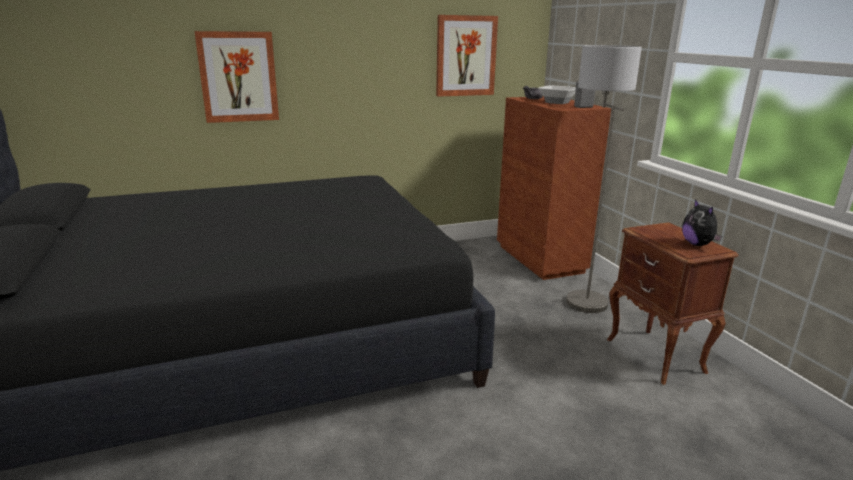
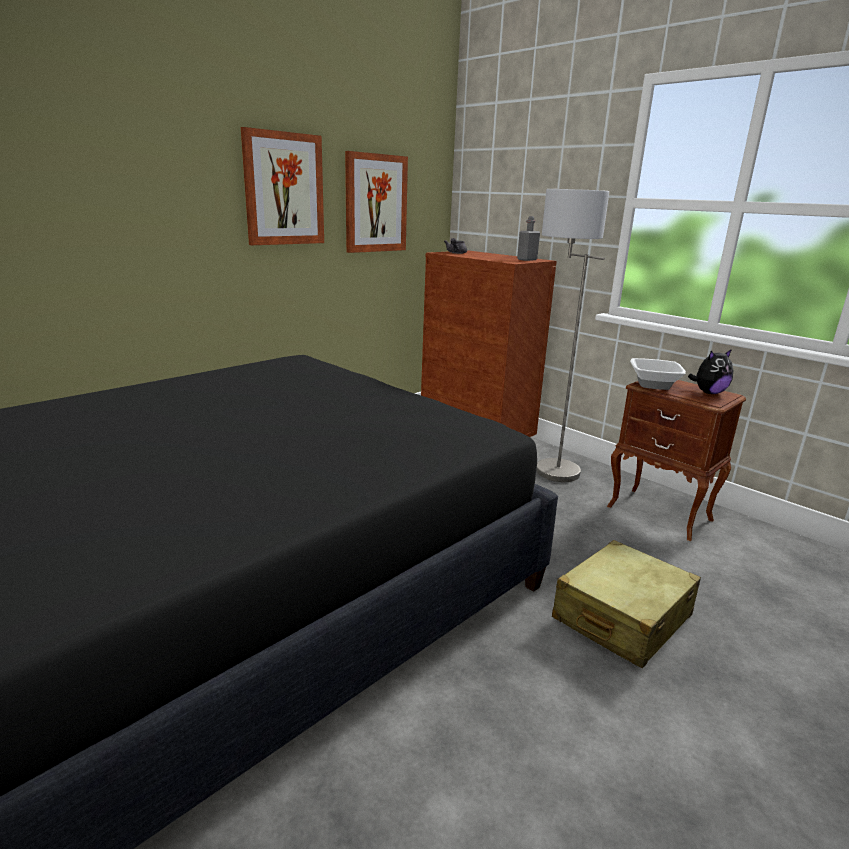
camera: 25 degrees left, 0 degrees up
(238, 77) = (94, 226): picture -> picture (284, 189)
(533, 425) = (621, 618): none -> beige suitcase
(556, 102) = (490, 256): bowl -> bowl (652, 385)
(698, 244) = (708, 392): plush toy -> plush toy turned 75 degrees counterclockwise

